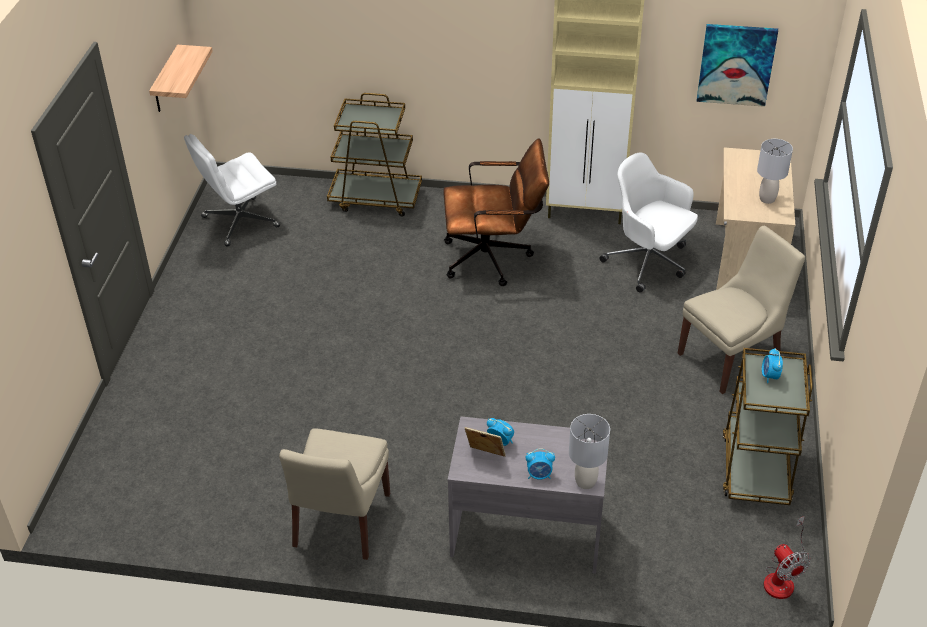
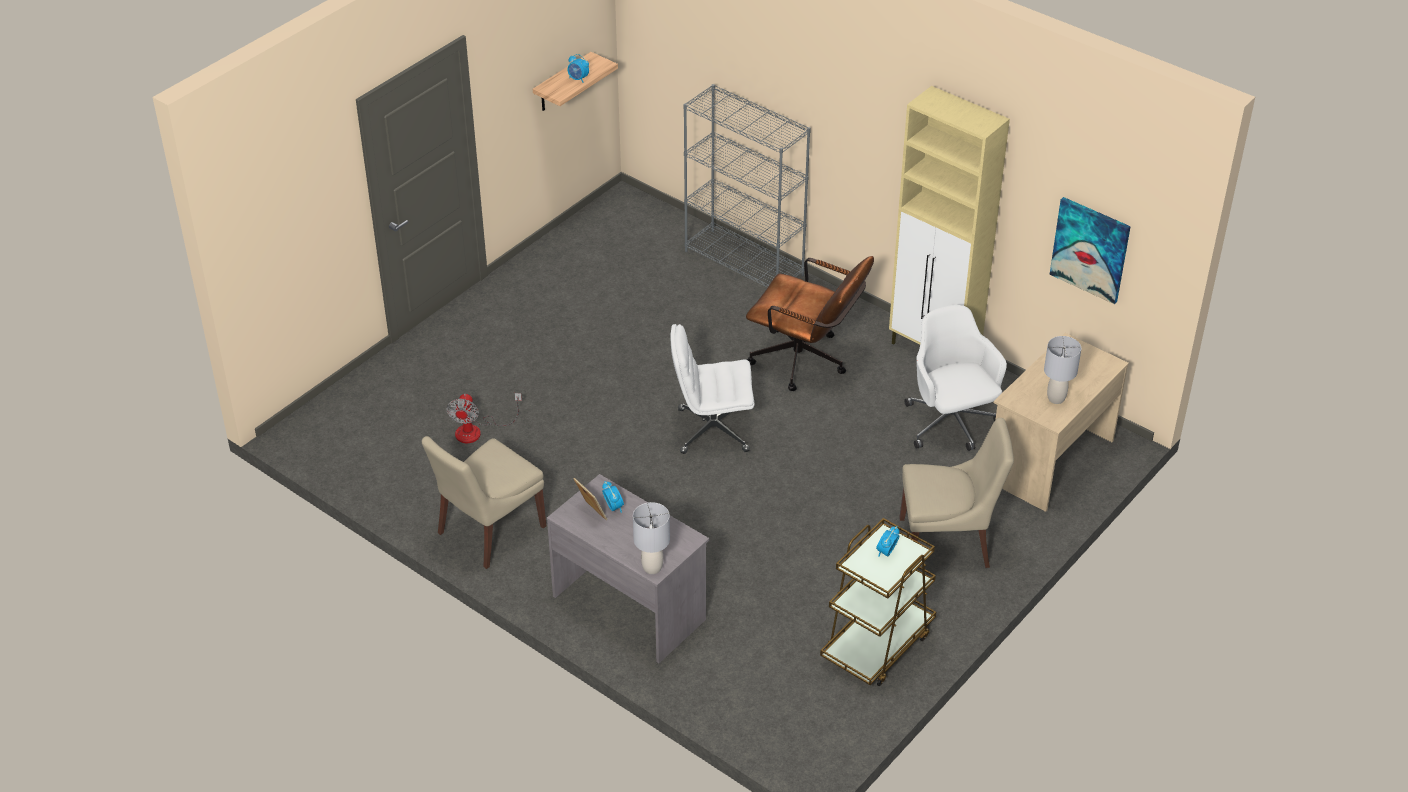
camera: 30 degrees right, 0 degrees up
(239, 222) = (605, 240): white office chair -> white office chair (712, 430)
(376, 198) = (745, 263): brown cart -> grey bookcase
(539, 475) = (620, 546): alarm clock -> alarm clock (578, 79)
(782, 577) = (813, 740): fan -> fan (477, 431)

